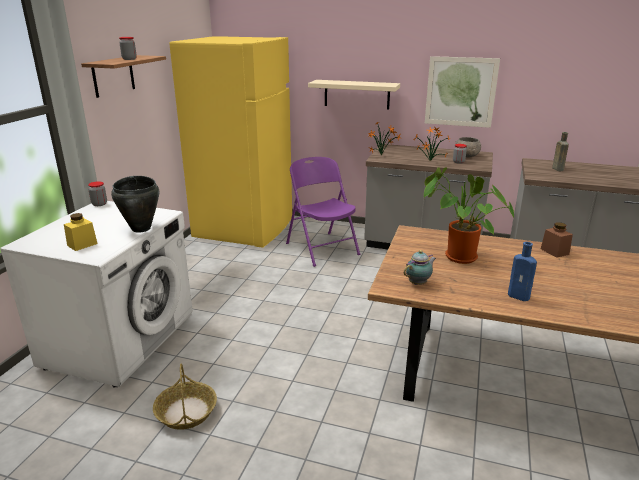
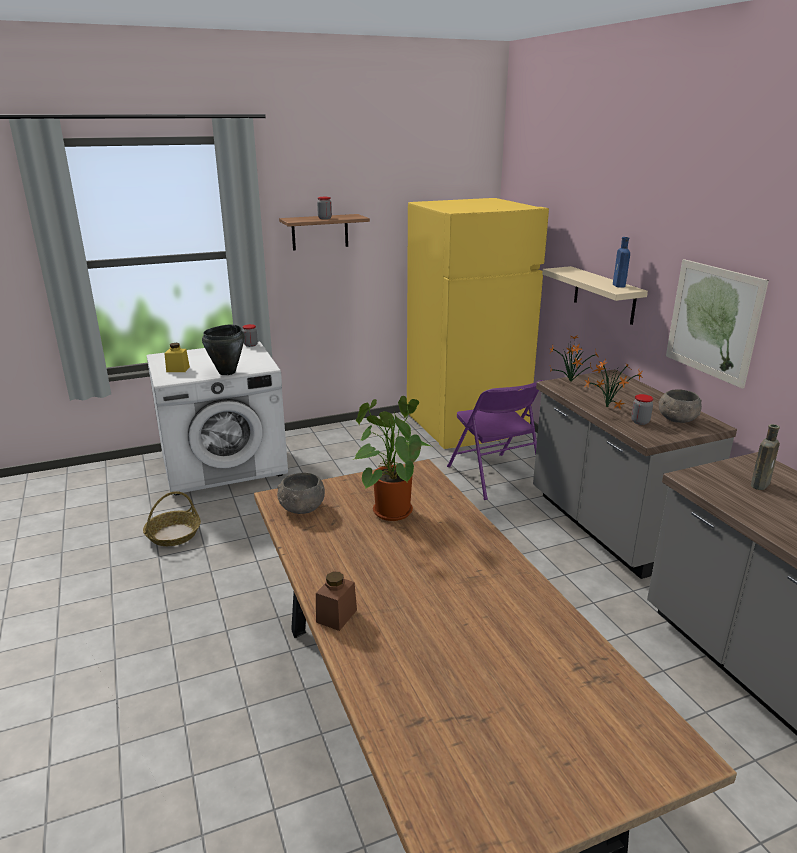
camera: 50 degrees right, 0 degrees up
(322, 249) = (493, 476): purple chair -> purple chair turned 135 degrees clockwise
(418, 283) = (301, 508): teapot -> grey bowl
(520, 297) = (338, 568): blue bottle -> blue bottle (619, 285)
(554, 251) = (497, 562): brown jar -> brown jar (336, 616)

